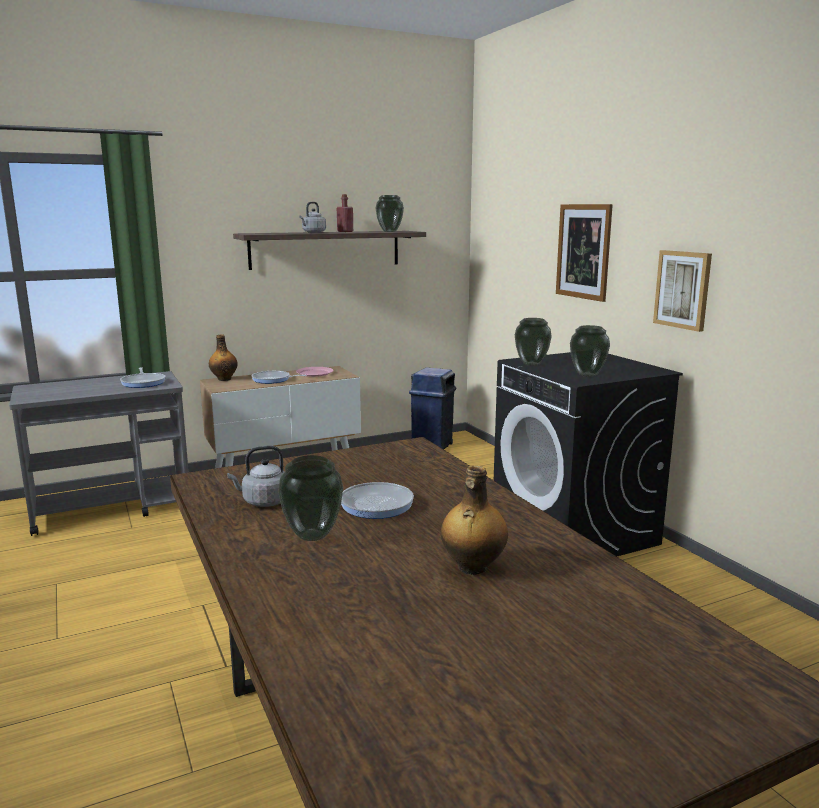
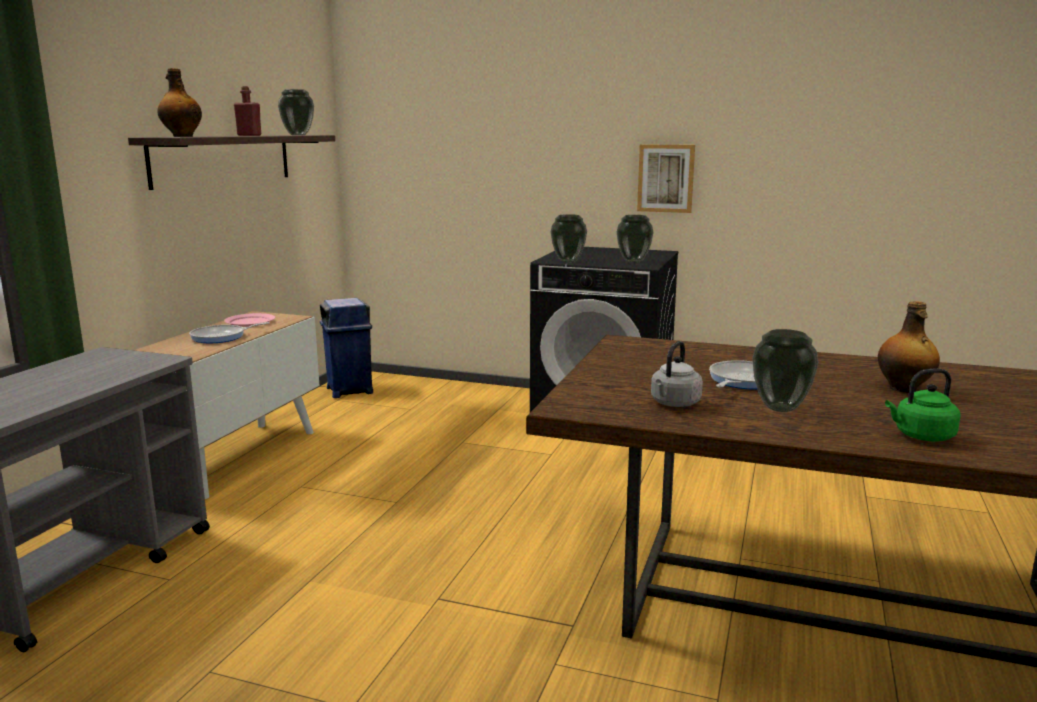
camera: 45 degrees left, 0 degrees up
(143, 382) = (115, 364): frying pan -> none
(224, 379) = (150, 349): bottle -> bottle (182, 136)
(313, 232) = (225, 136): grey kettle -> none
(316, 606) = (921, 436): none -> green kettle
(583, 251) = (535, 150): picture -> none

